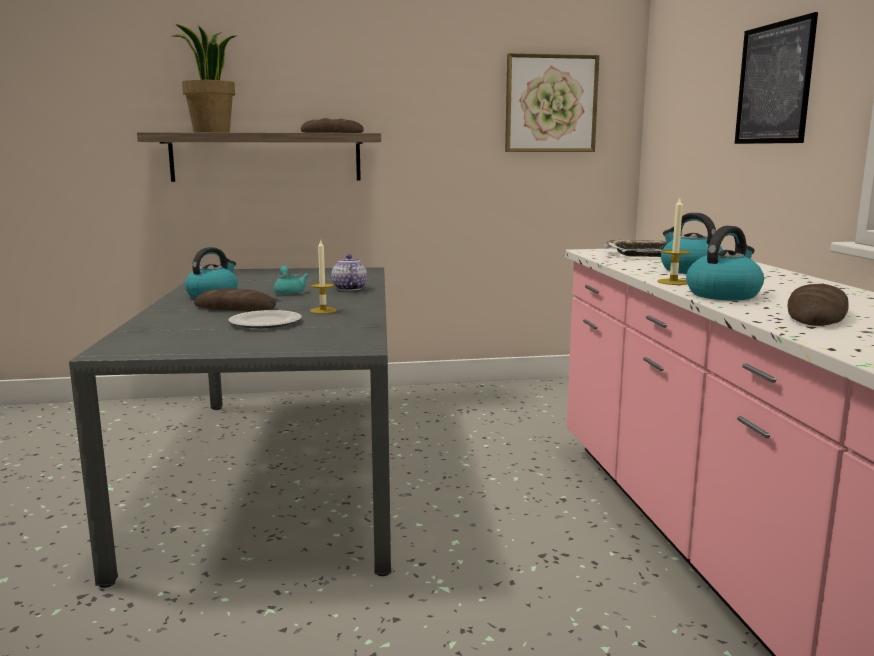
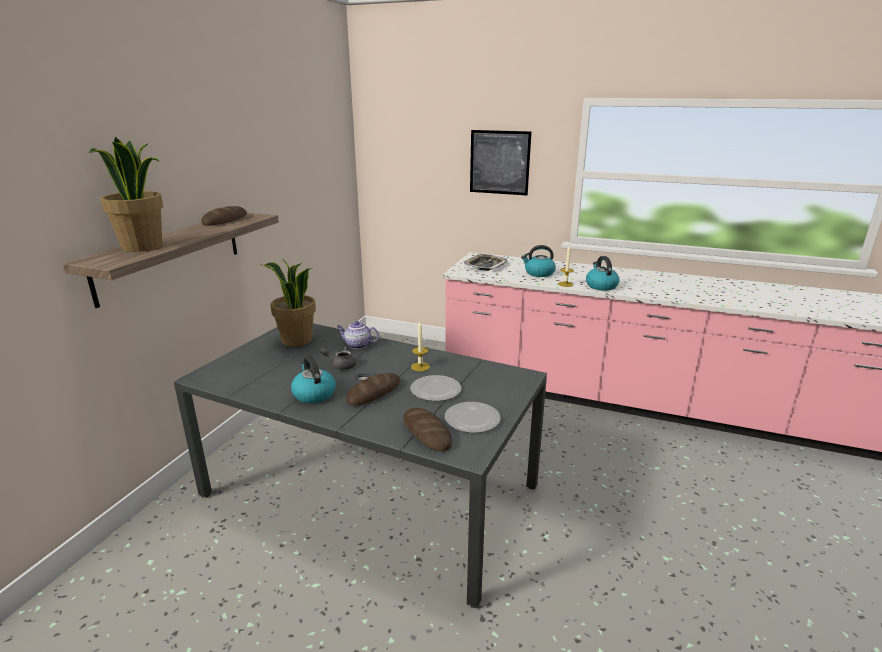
camera: 60 degrees left, 10 degrees up
(202, 342) = (471, 419): none -> plate
(289, 292) = (340, 365): turquoise teapot -> grey teapot
(330, 275) = (296, 340): none -> potted plant
(551, 104) = (322, 165): picture -> none
(816, 314) = (648, 286): bread -> bread (427, 433)

